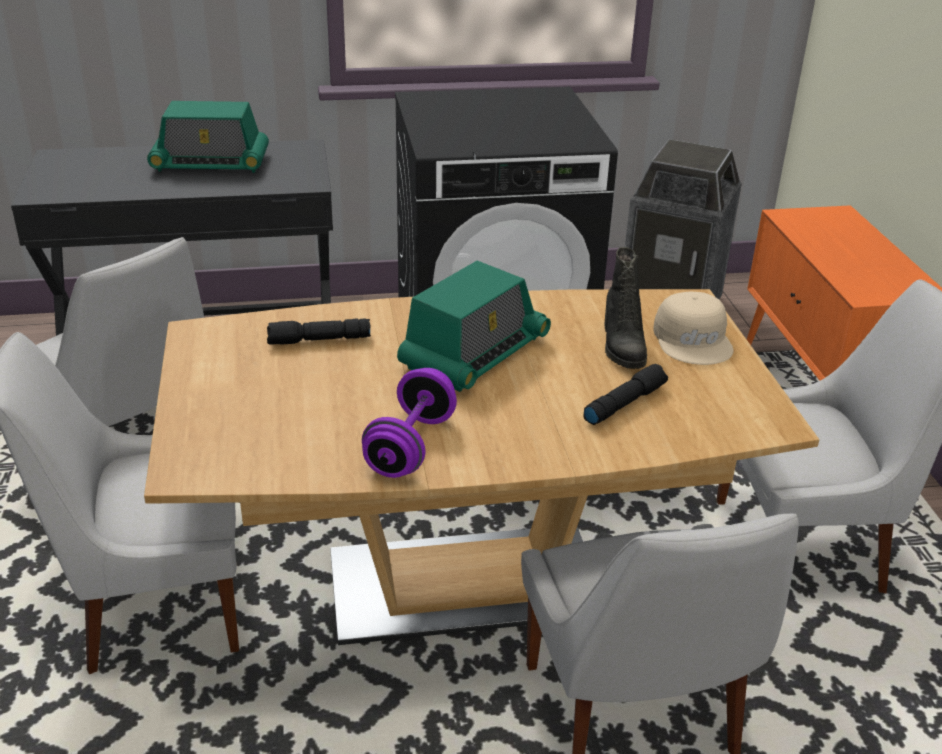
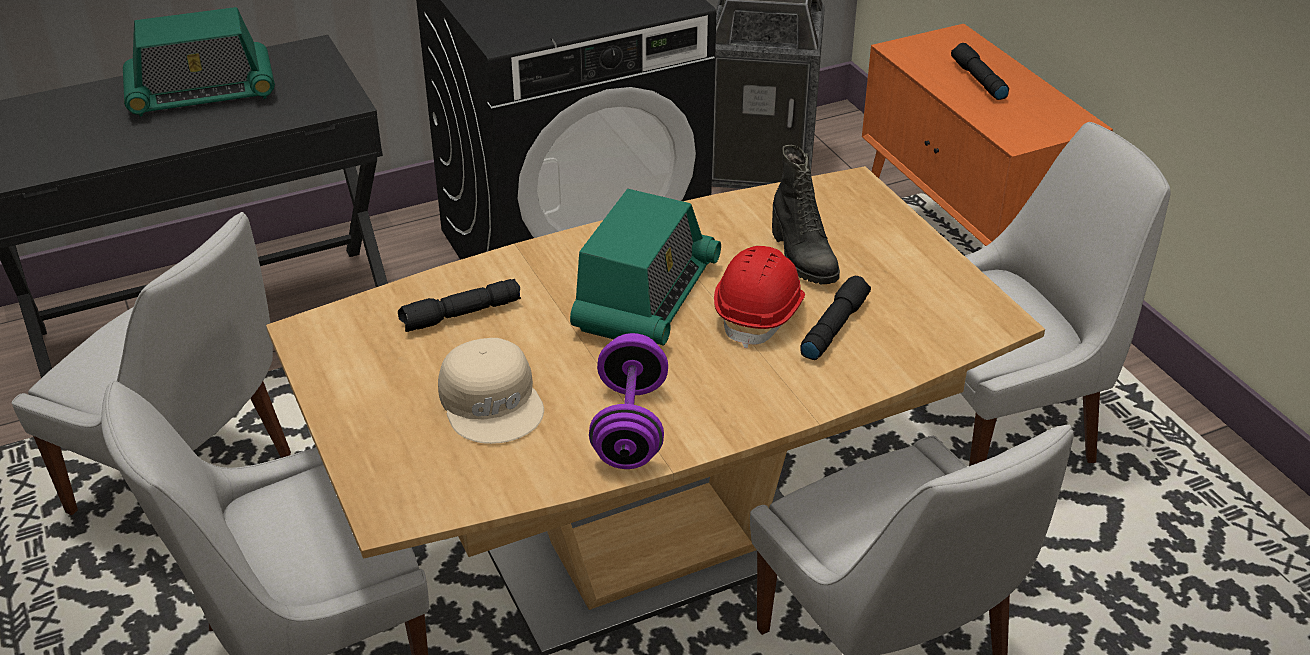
camera: 15 degrees left, 5 degrees up
(565, 382) = (760, 313): none -> red hard hat
(693, 339) = (874, 234): beige cap -> beige cap (493, 401)
(845, 247) = (977, 80): none -> black flashlight

